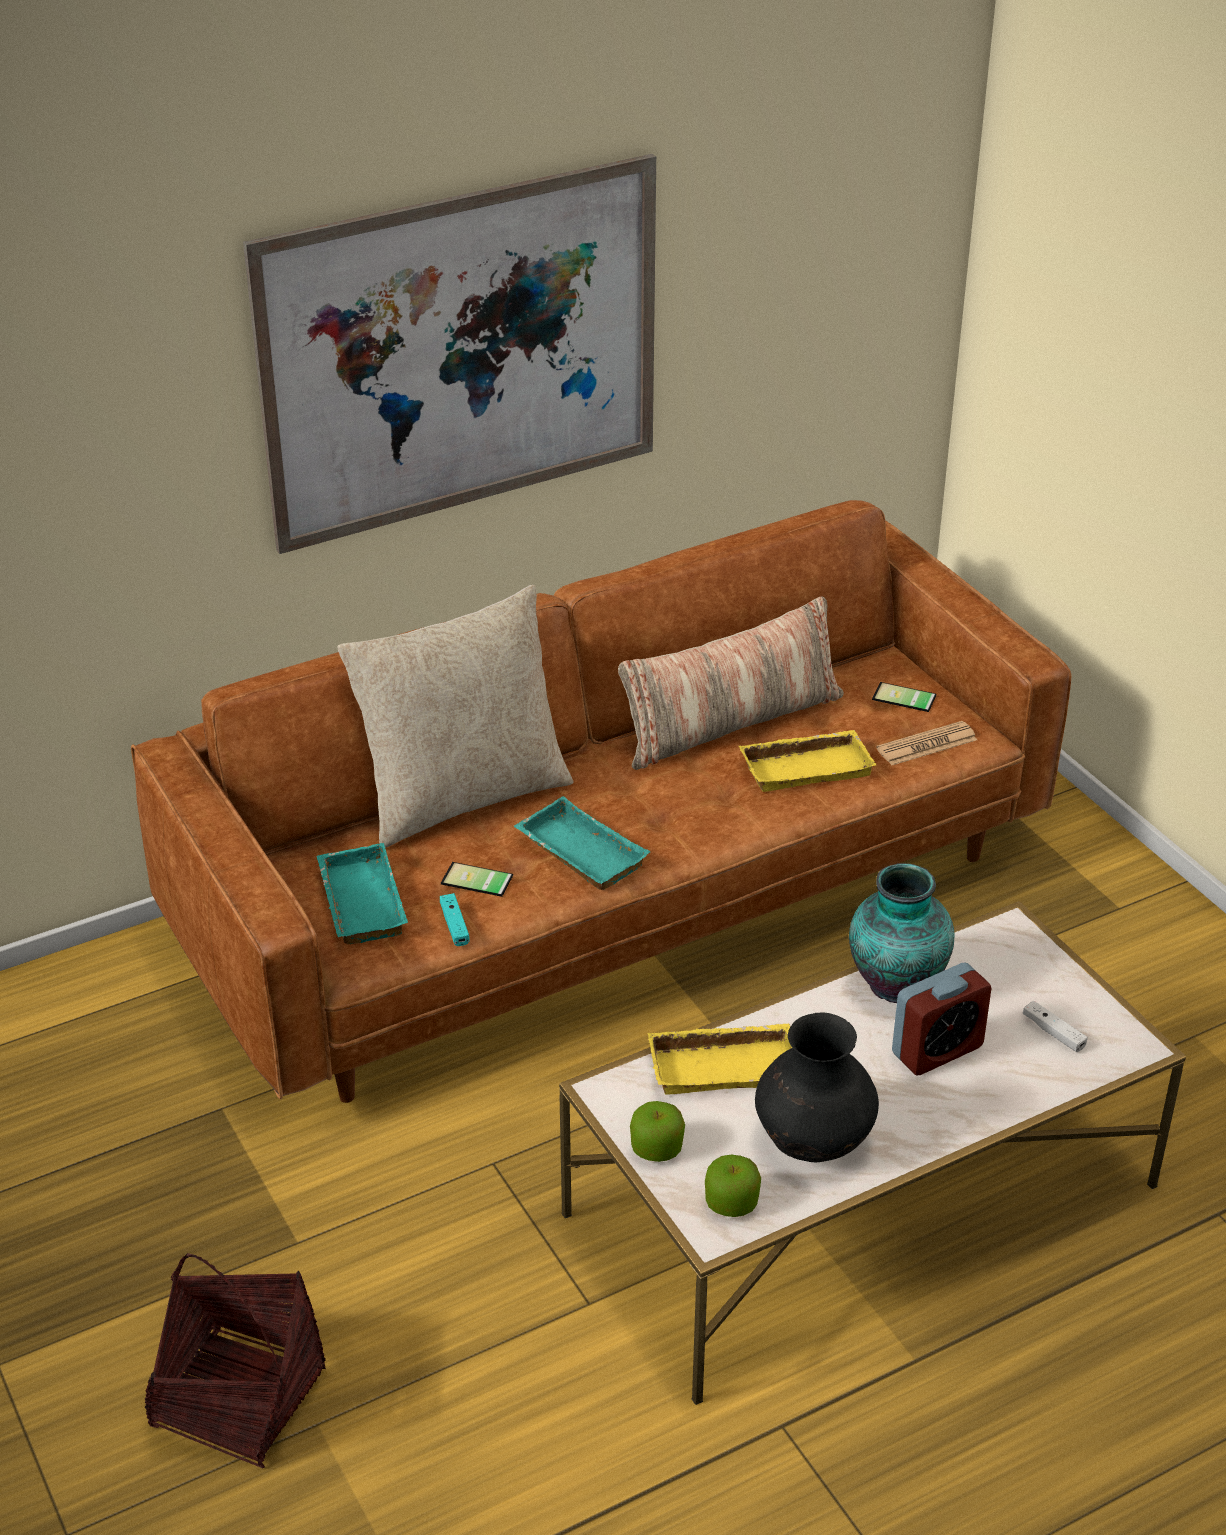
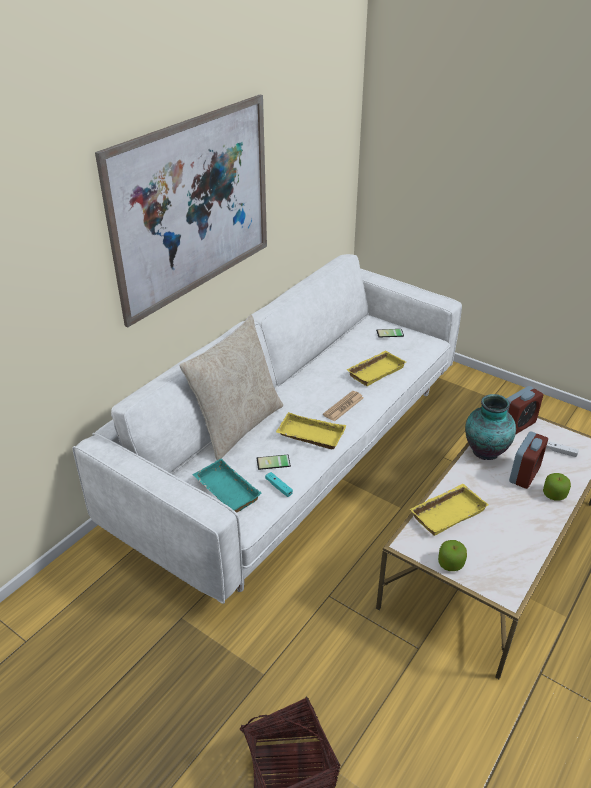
camera: 25 degrees left, 0 degrees up
(577, 853) = (309, 436): turquoise tray -> yellow tray
(613, 892) = (295, 452): brown sofa -> white sofa
(730, 723) = (329, 362): pillow -> none
(731, 1203) = (503, 578): apple -> apple (554, 494)
(812, 1141) = (511, 534): black vase -> none
(926, 745) = (414, 349): newspaper -> newspaper (343, 406)
(1011, 956) = (517, 425): none -> alarm clock

